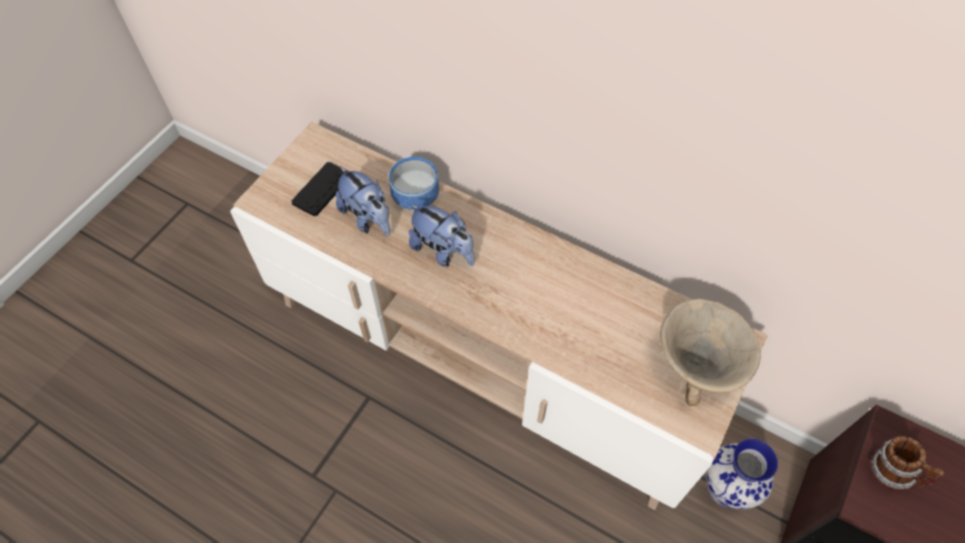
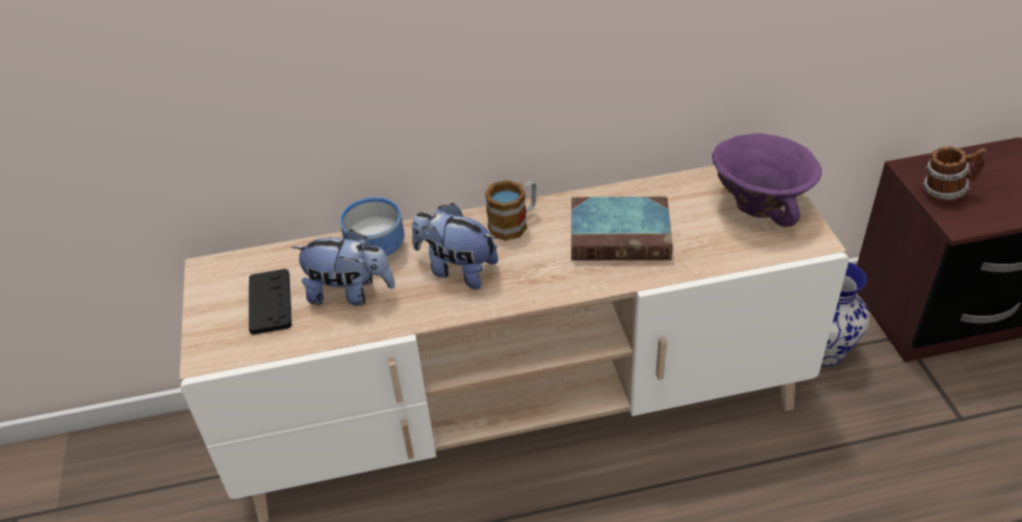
camera: 40 degrees left, 15 degrees down
(443, 251) = (457, 269): plush toy -> plush toy turned 150 degrees counterclockwise
(515, 244) = (514, 223): none -> mug
(572, 310) = (622, 235): none -> book
(698, 366) = (760, 205): beige bowl -> purple bowl

